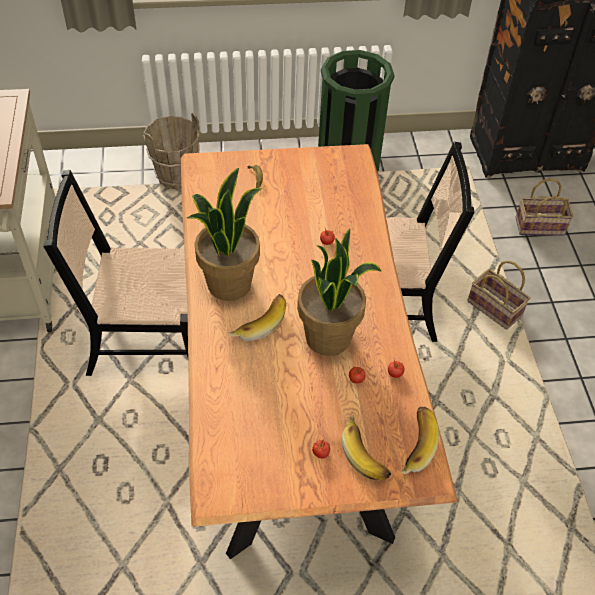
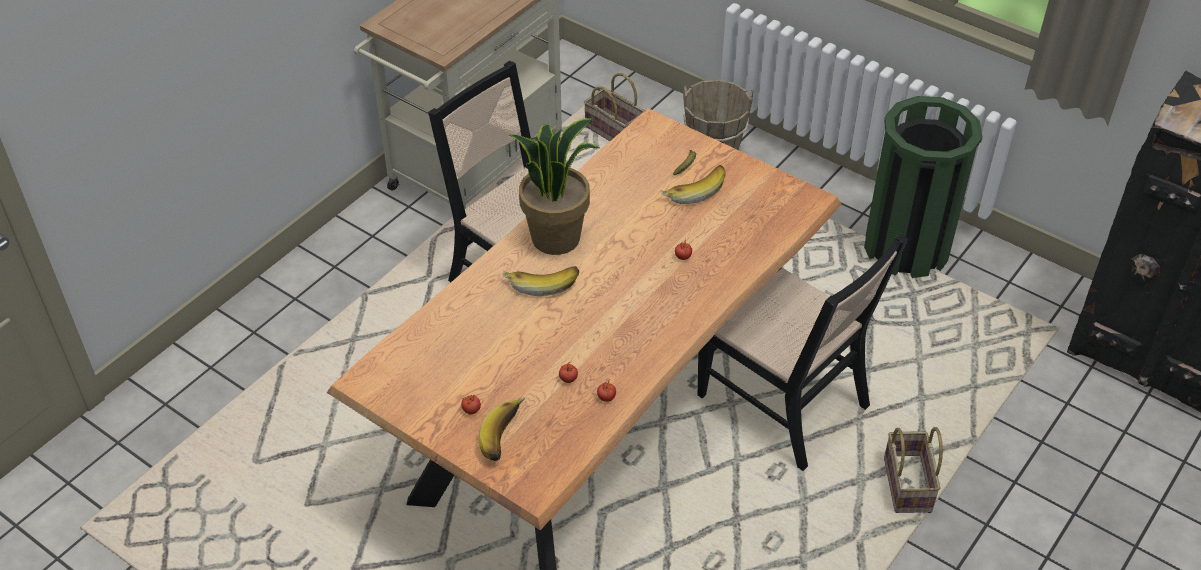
camera: 45 degrees right, 5 degrees down
(329, 338) = (586, 333): potted plant -> none
(413, 445) = (551, 459): banana -> banana (693, 190)
(540, 225) = (1074, 442): basket -> basket (616, 132)

